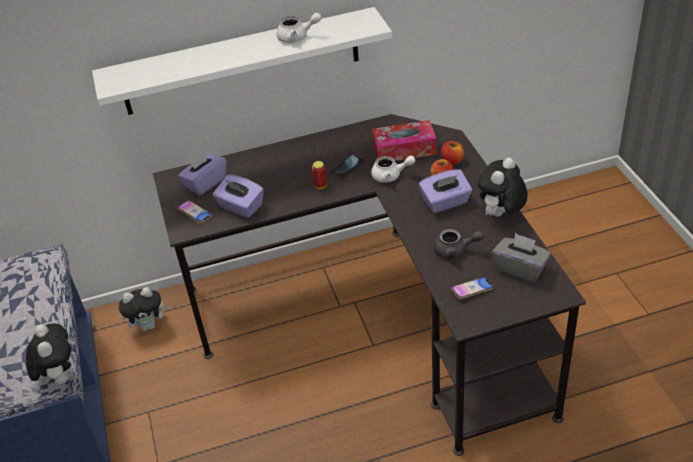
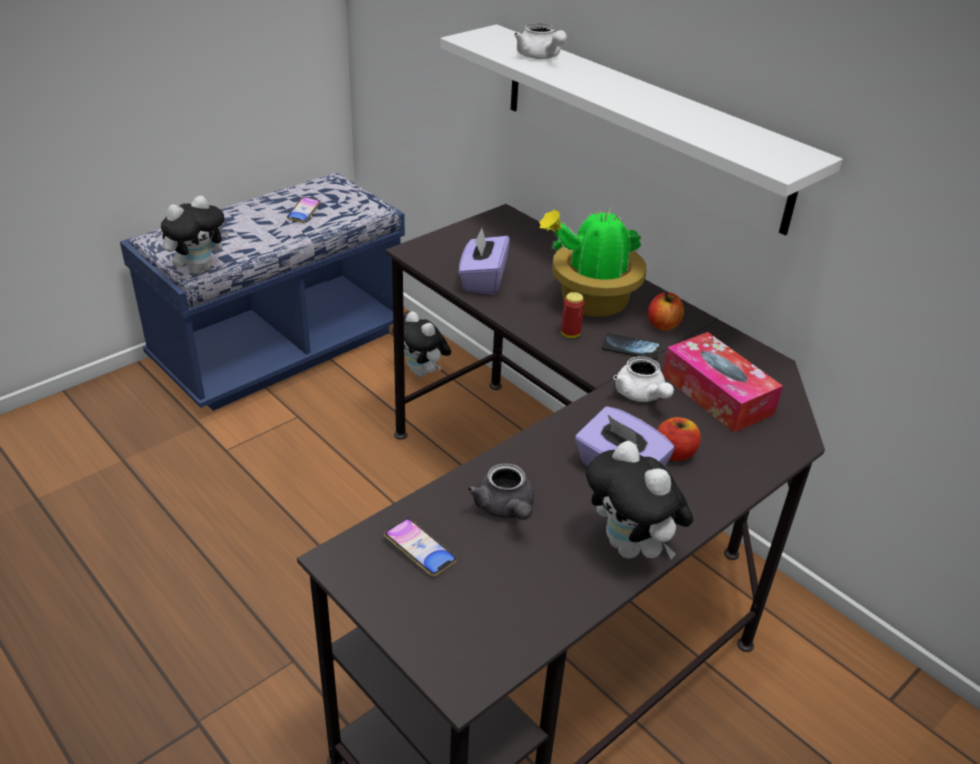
camera: 60 degrees right, 5 degrees down
(195, 213) = (450, 250): phone -> phone (304, 212)
(205, 183) = (512, 242): purple tissue box -> none
(294, 169) = (590, 302): none -> potted plant
(297, 37) = (687, 118): white teapot -> white teapot (540, 57)
(452, 160) = (732, 455): apple -> apple (663, 325)
(501, 215) = (631, 548): plush toy -> plush toy turned 135 degrees counterclockwise
(520, 268) = (503, 605): grey tissue box -> none

